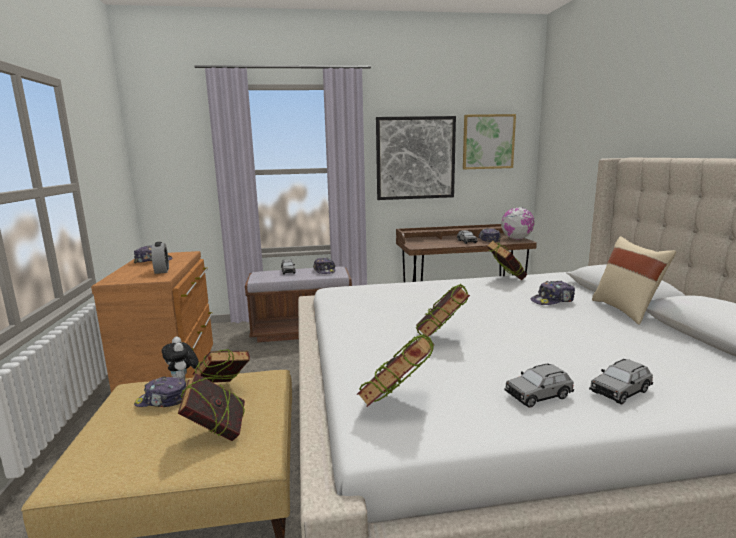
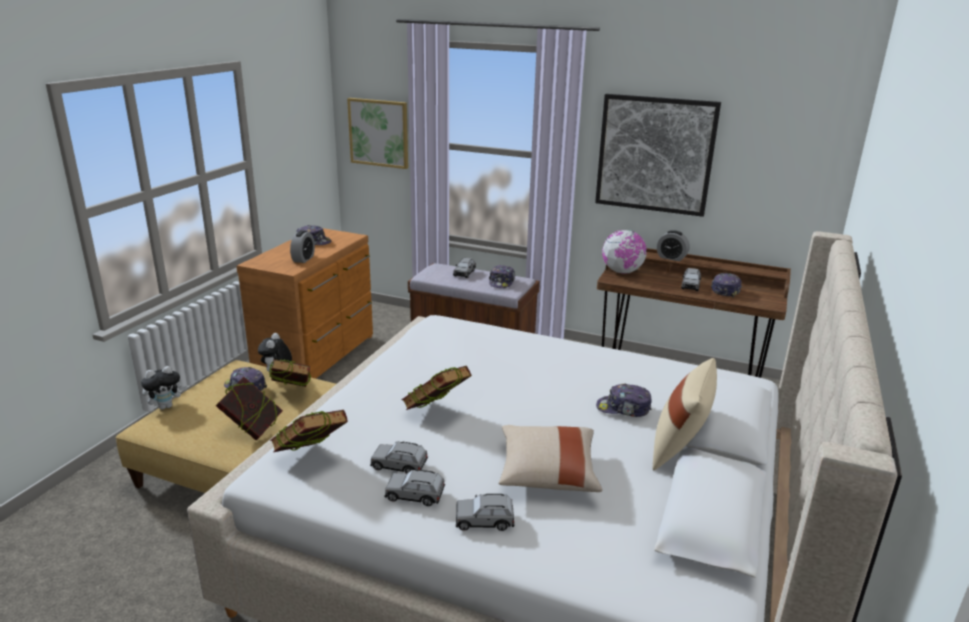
camera: 30 degrees right, 10 degrees up
(74, 449) = (166, 406): none -> plush toy
(439, 229) = (671, 258): none -> alarm clock
(483, 380) = (399, 466): none -> grey toy car
(488, 142) = (771, 144): picture -> picture (379, 133)
(505, 279) = (632, 361): book -> none
(517, 239) = (769, 298): globe -> globe (622, 272)
(589, 347) = (547, 473): none -> beige pillow

